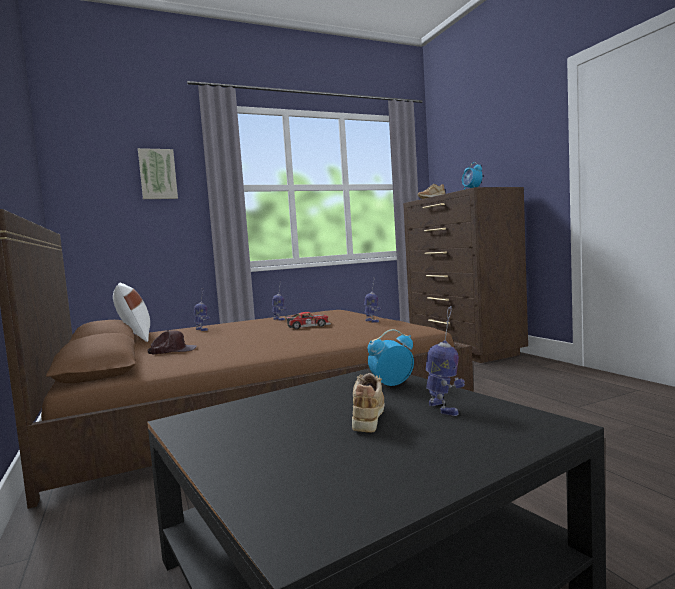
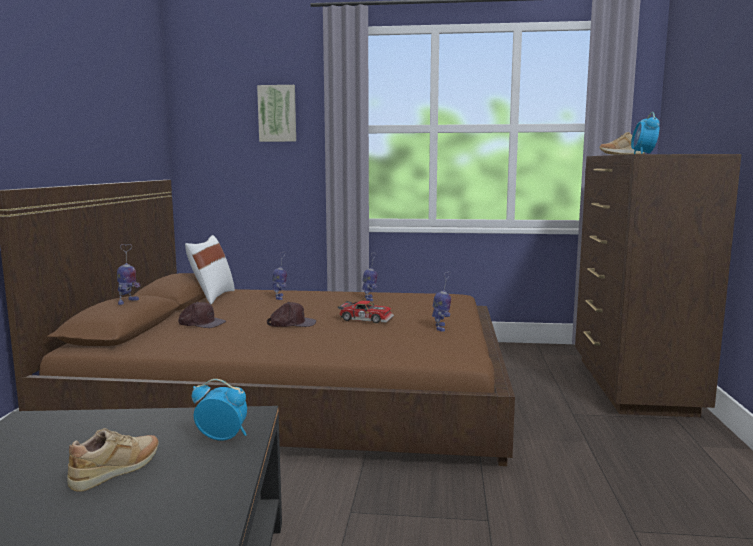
camera: 30 degrees right, 5 degrees up
(257, 337) = (292, 323): none -> brown cap
(444, 409) = (182, 489): toy robot -> toy robot (127, 302)

